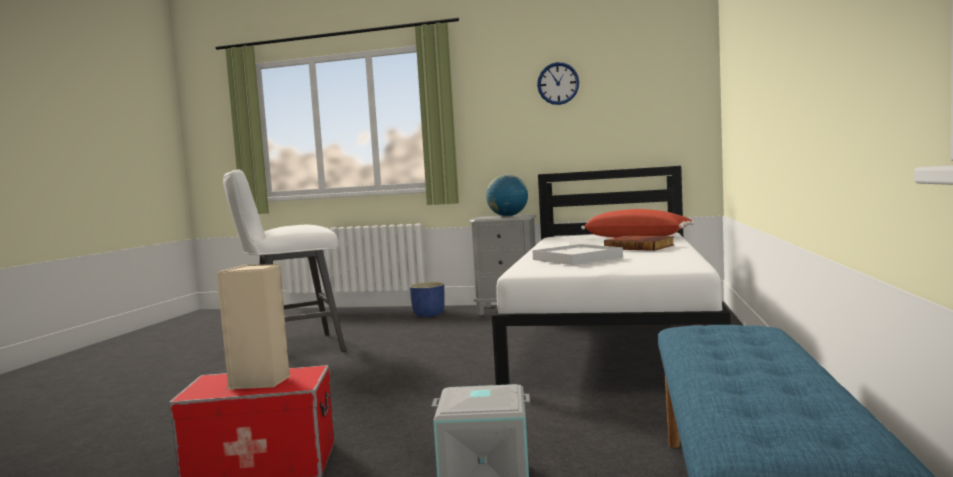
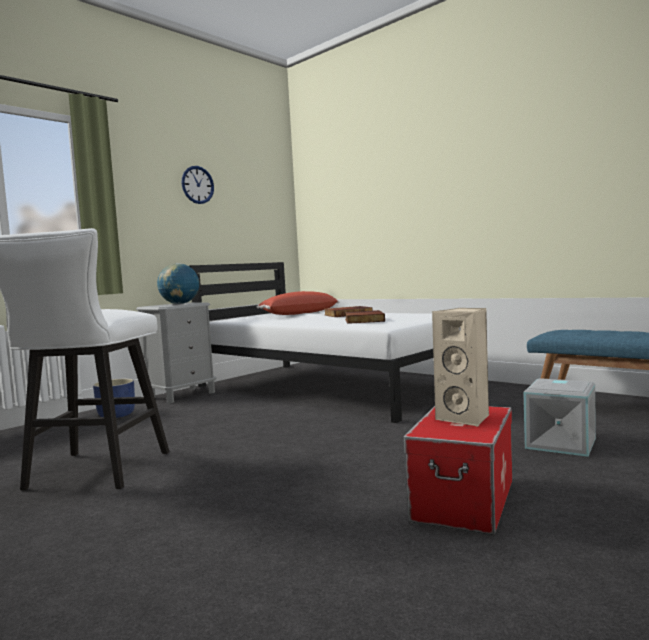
camera: 60 degrees left, 0 degrees up
(577, 258) = (363, 320): white tray -> book

